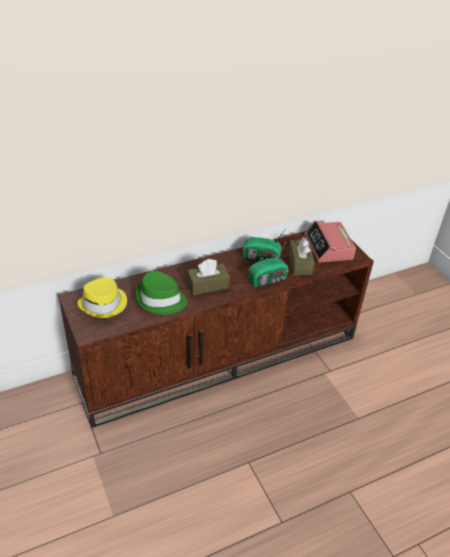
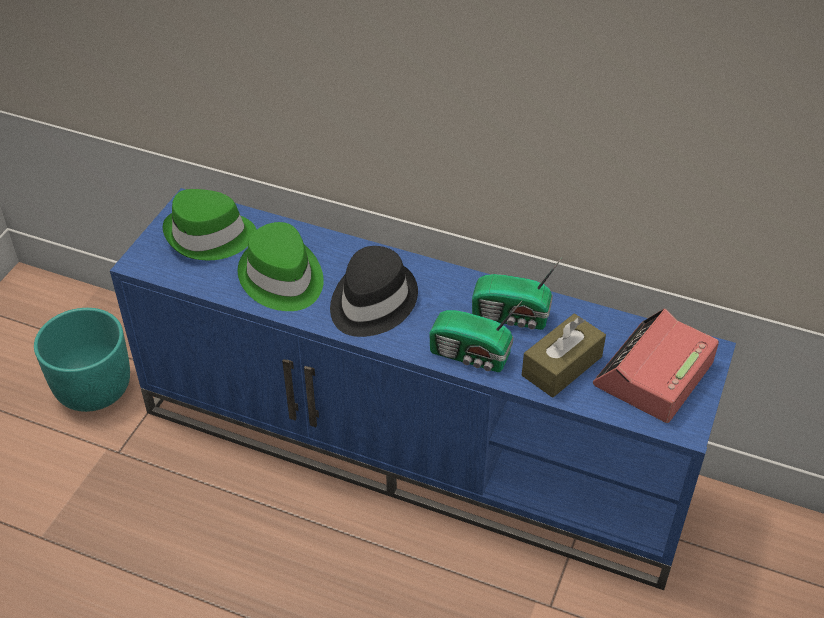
camera: 50 degrees right, 5 degrees up
(50, 438) = (94, 388): none -> turquoise planter
(104, 304) = (209, 236): yellow hat -> green hat
(207, 285) = (371, 302): brown tissue box -> black hat
(220, 354) = (417, 446): brown tv stand -> blue tv stand
(262, 258) = (512, 317): radio -> radio turned 45 degrees counterclockwise

